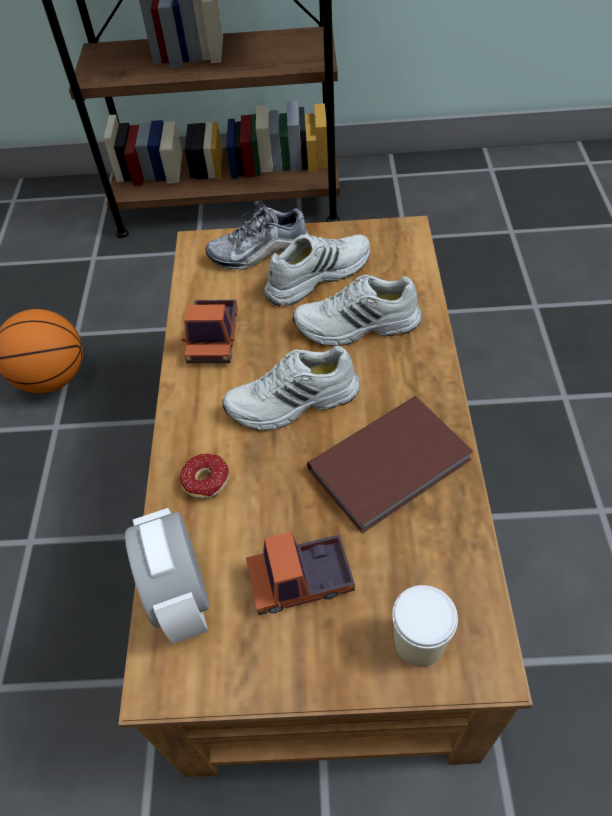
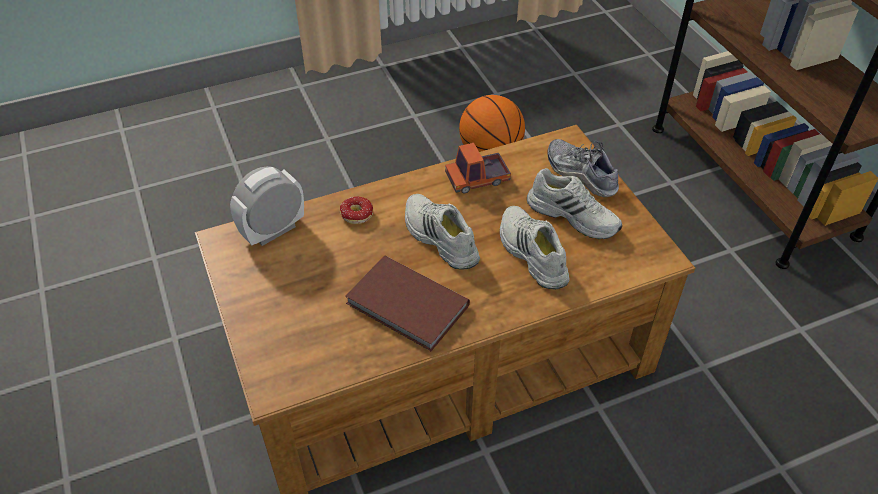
camera: 65 degrees right, 5 degrees down
(300, 580) = (301, 282): toy truck -> none
(419, 642) = (277, 351): cup -> none

